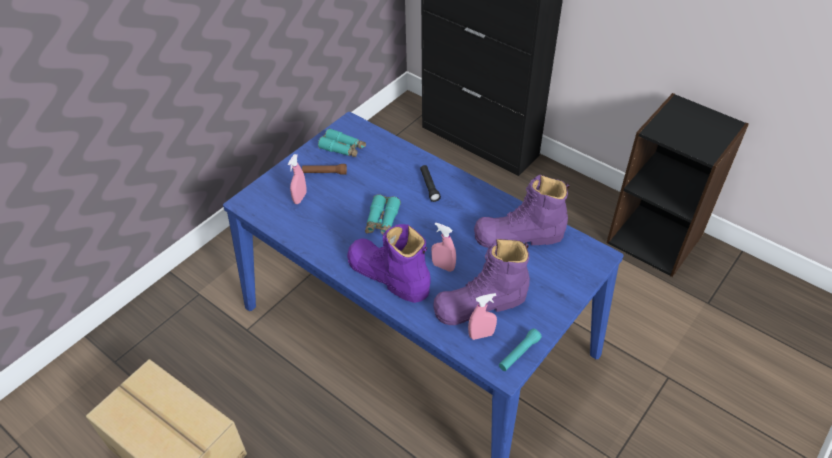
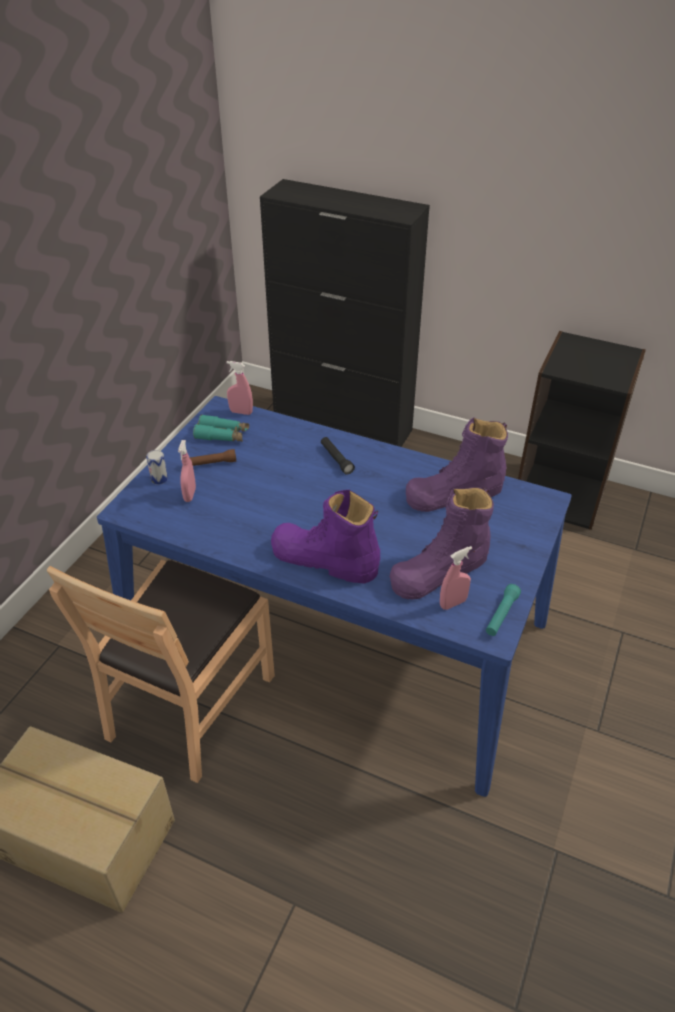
camera: 15 degrees left, 5 degrees down
(280, 180) = (159, 479): none -> can
(284, 363) = (190, 704): none -> brown chair
(382, 220) = (295, 503): turquoise binoculars -> none
(443, 266) = (383, 539): pink spray bottle -> pink spray bottle (241, 412)

